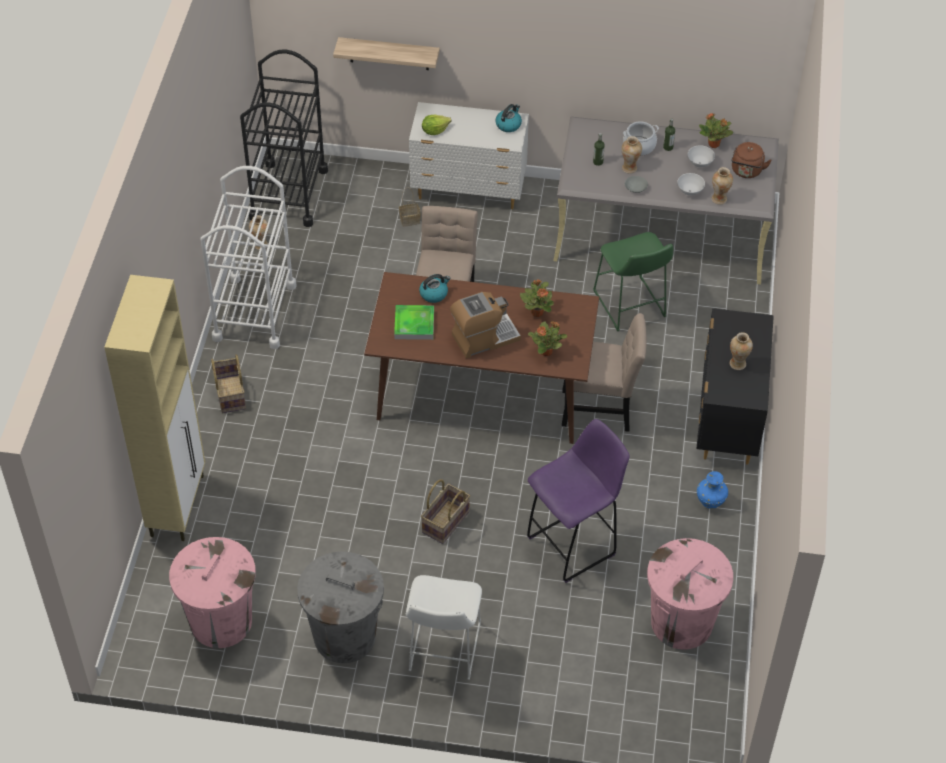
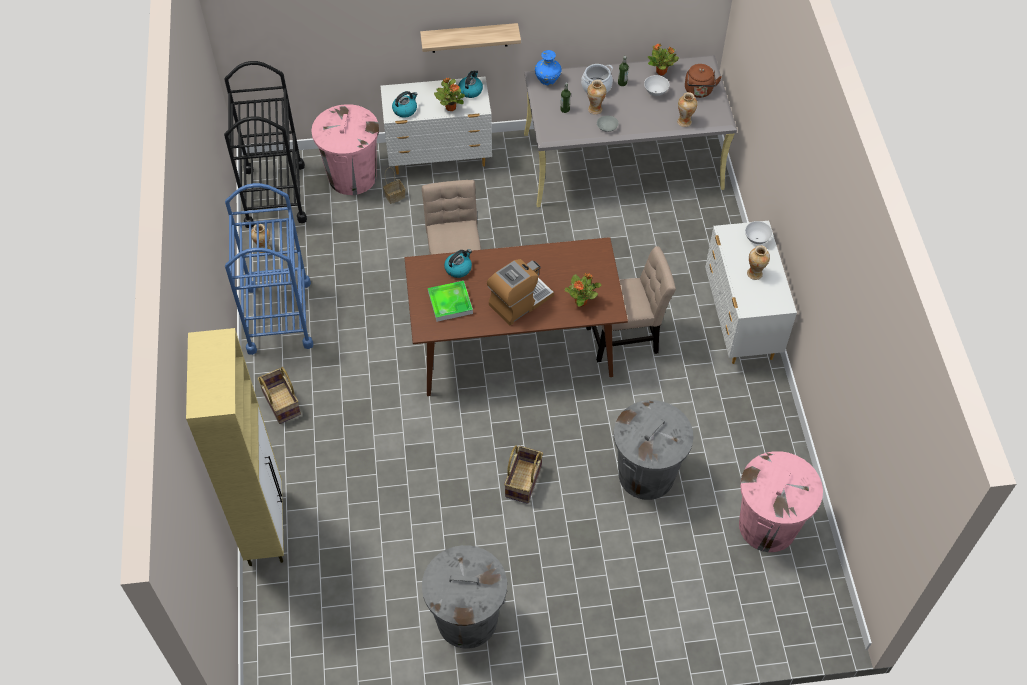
camera: 15 degrees left, 5 degrees up
(220, 621) = (344, 636): pink trash can -> pink trash can (352, 177)
(254, 312) = (279, 316): white cart -> blue cart
(389, 53) = (348, 45): shelf -> shelf (469, 38)
(435, 130) = (405, 110): lettuce -> kettle
(443, 650) = (563, 610): white stool -> none
(537, 312) = (559, 265): potted plant -> potted plant (450, 107)
(574, 545) = (646, 474): purple stool -> grey trash can
(630, 307) = (619, 235): green stool -> none
(689, 192) = (656, 120): white bowl -> white bowl (756, 239)
(710, 501) = (752, 402): blue vase -> blue vase (547, 80)
(727, 421) = (740, 323): black dresser -> white dresser

